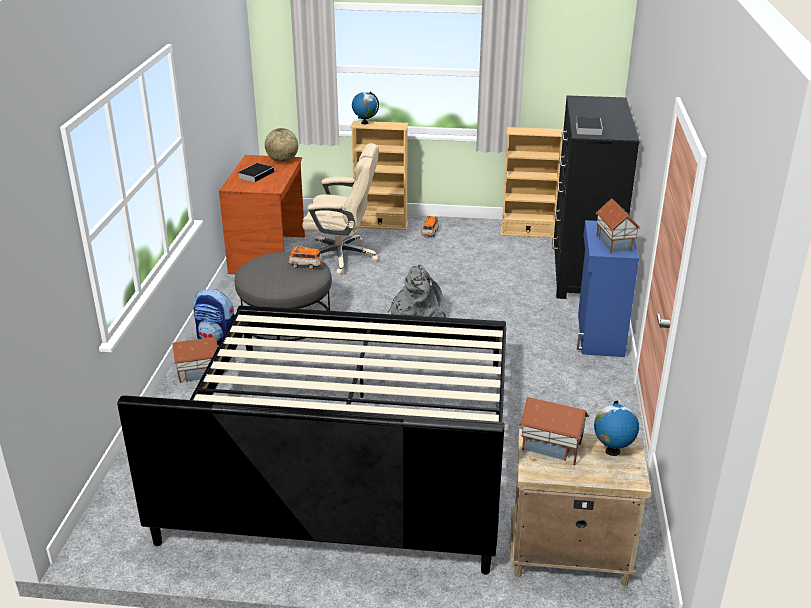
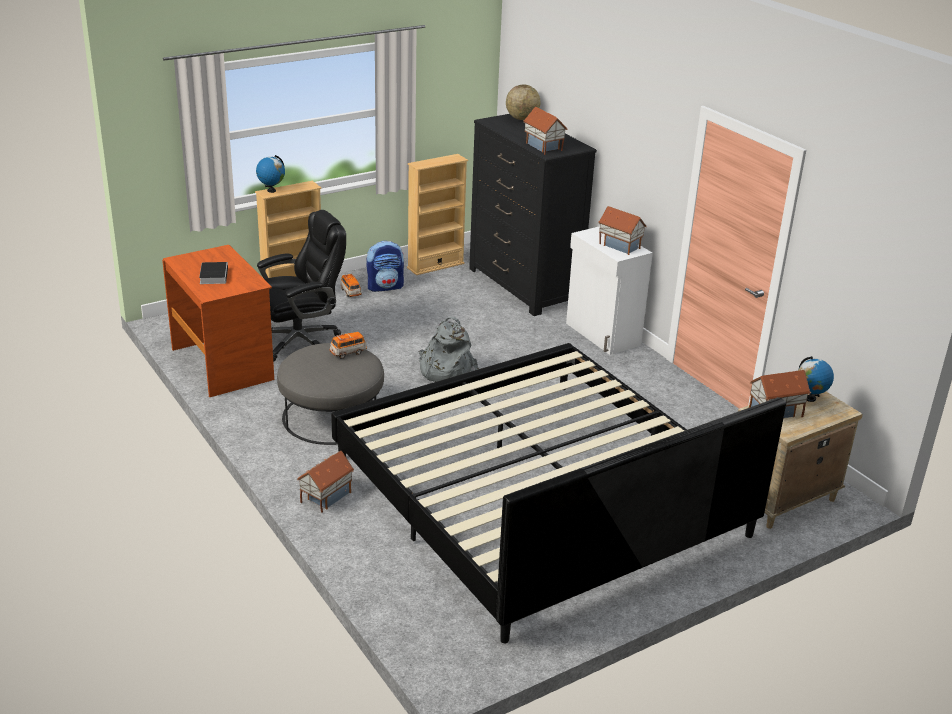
camera: 40 degrees left, 0 degrees up
(218, 340) = (297, 461): backpack -> backpack (385, 287)
(282, 160) = (215, 253): globe -> globe (522, 119)
(342, 257) = (301, 342): beige office chair -> black office chair
(588, 128) = (543, 147): book -> toy house
(599, 335) = (602, 334): blue cabinet -> white cabinet

